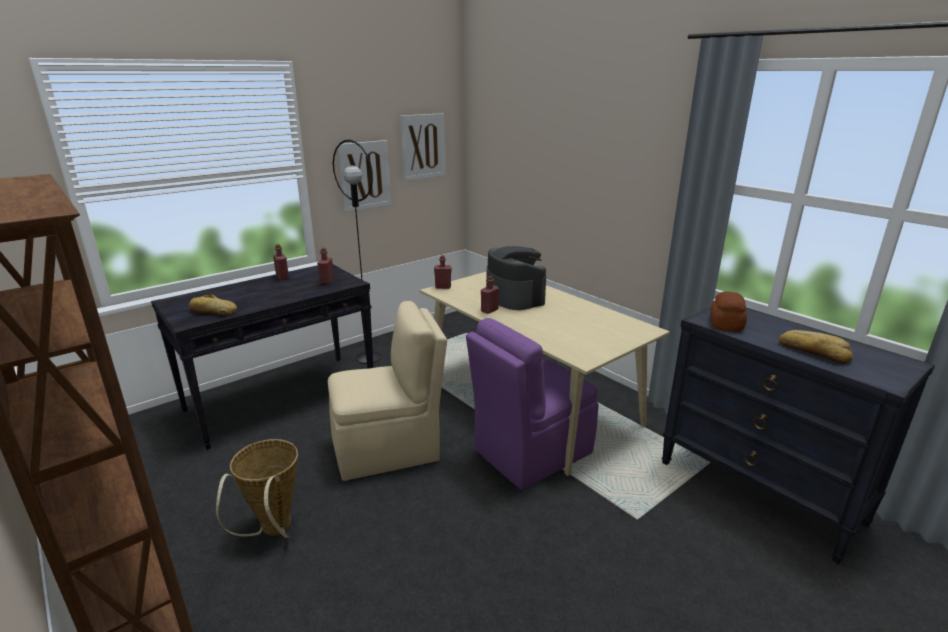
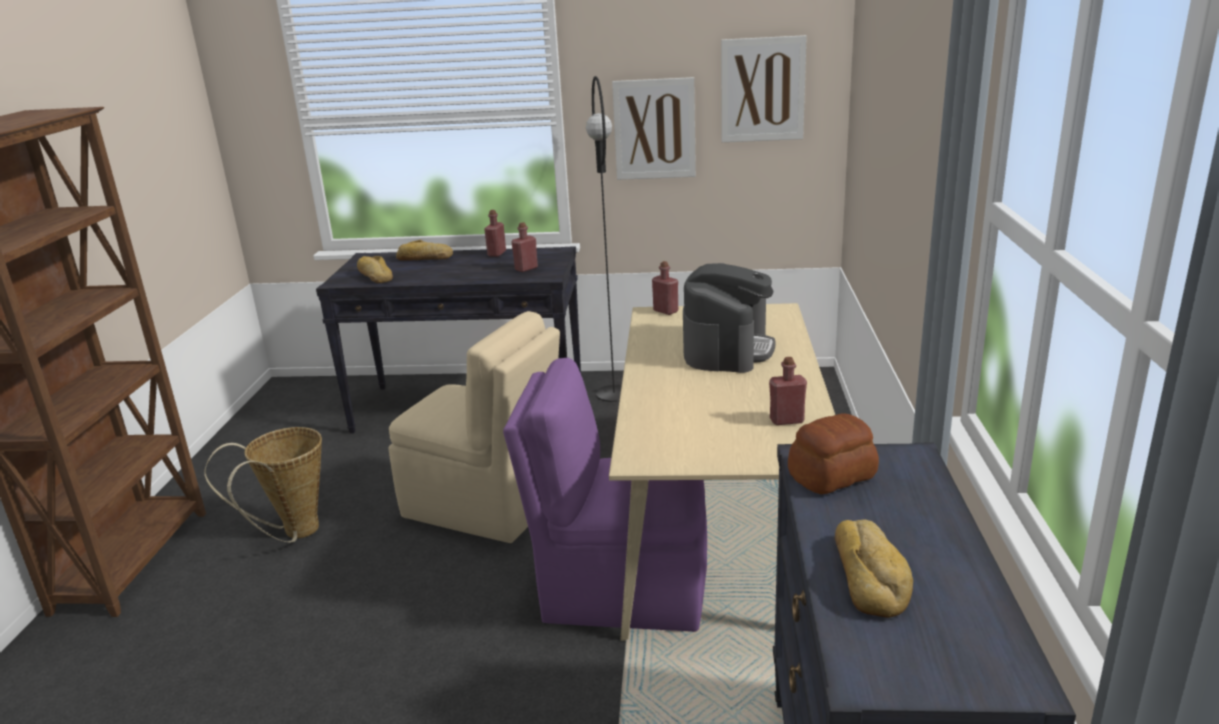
camera: 45 degrees right, 0 degrees up
(228, 291) = (424, 258): none -> bread
(489, 310) = (658, 358): red bottle -> red bottle (786, 420)

